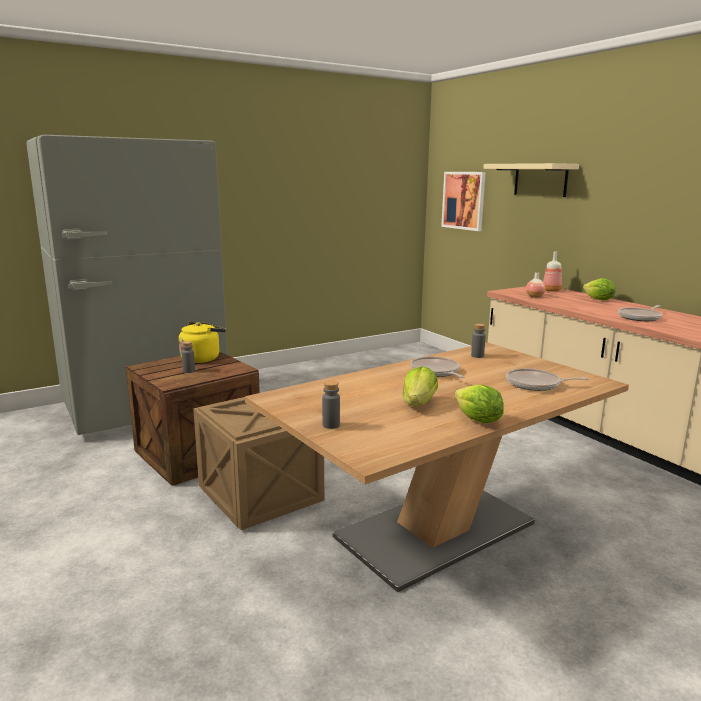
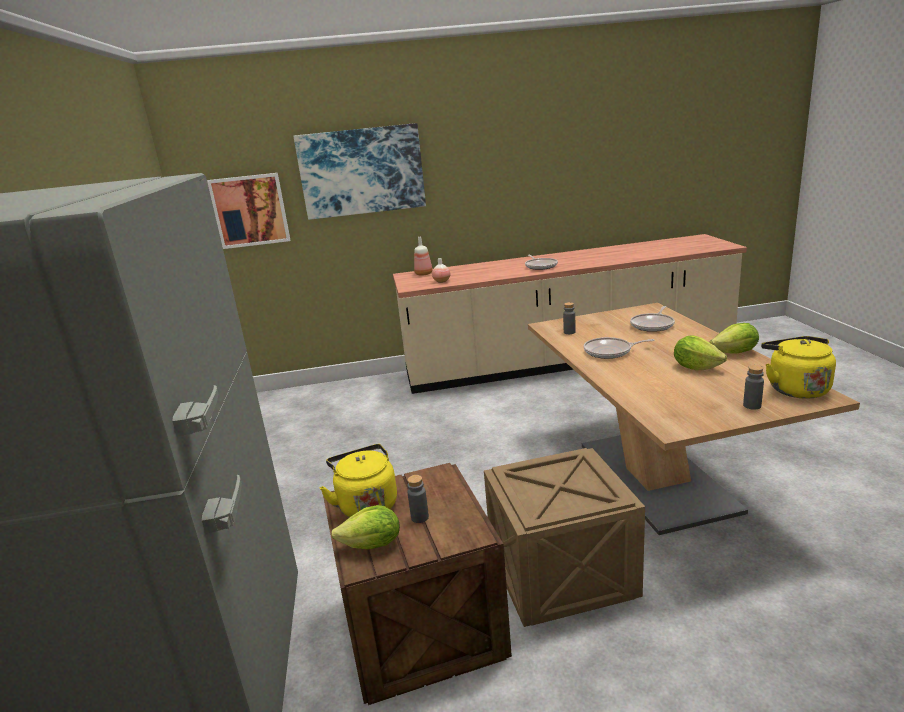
camera: 65 degrees left, 5 degrees up
(386, 445) = (795, 388): none -> yellow kettle
(540, 180) = (361, 171): beige shelf -> picture
(598, 300) = (474, 267): lettuce -> lettuce (372, 545)

